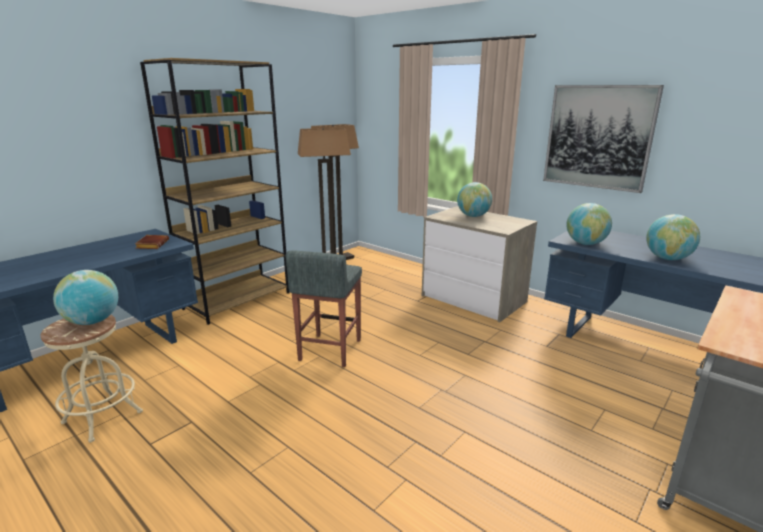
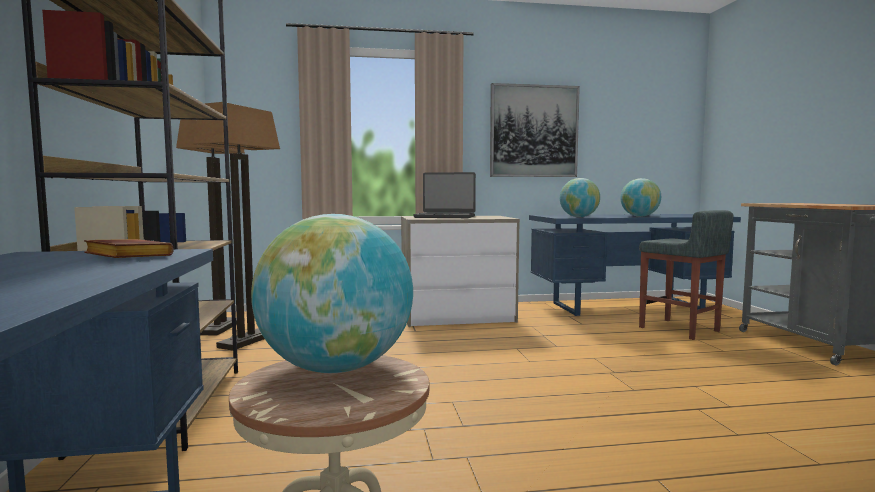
camera: 50 degrees left, 15 degrees down
(329, 350) = (448, 393): grey stool -> grey stool (679, 329)
(473, 216) = (445, 217): globe -> laptop

